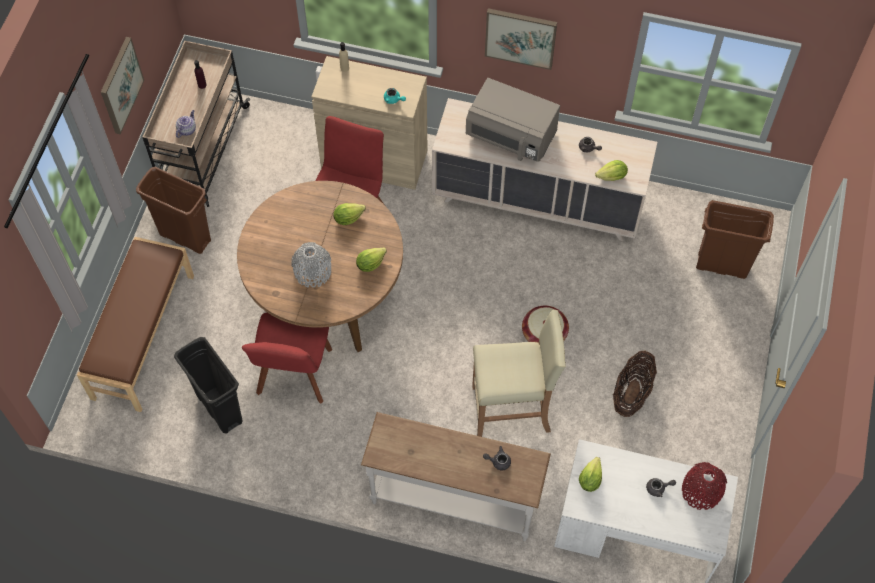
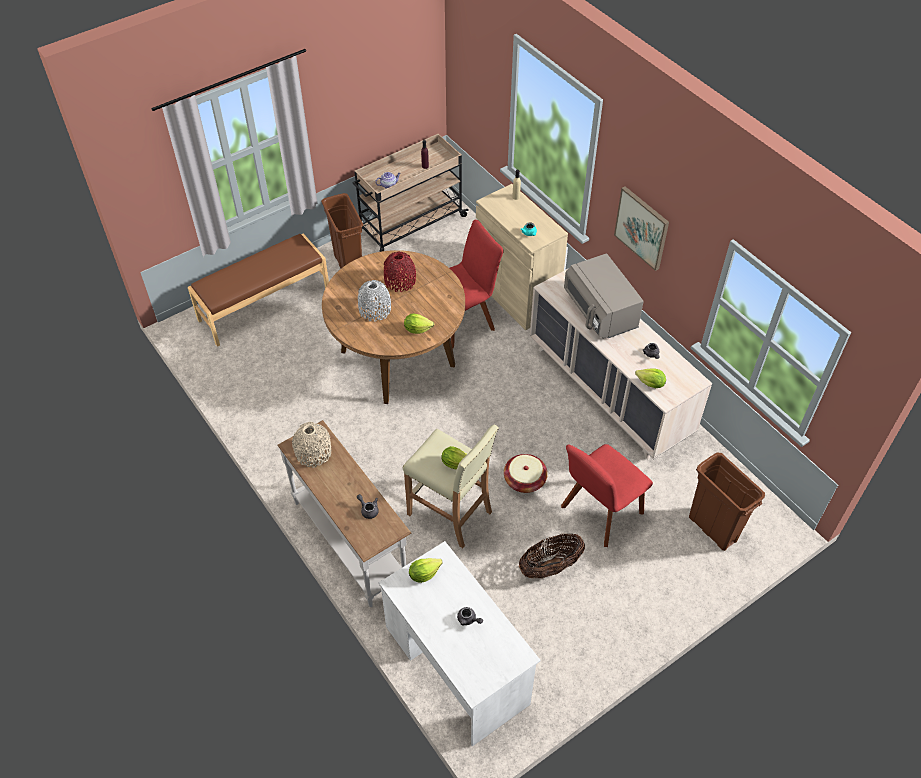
camera: 40 degrees right, 10 degrees down
(120, 85) = (349, 115): picture -> none
(219, 408) = (263, 377): black trash can -> none
(294, 375) = (329, 389): red chair -> red chair (599, 513)
(348, 218) = (432, 293): lettuce -> lettuce (456, 463)
(401, 447) = (313, 453): none -> beige vase
(701, 491) = (500, 647): red vase -> red vase (400, 281)

